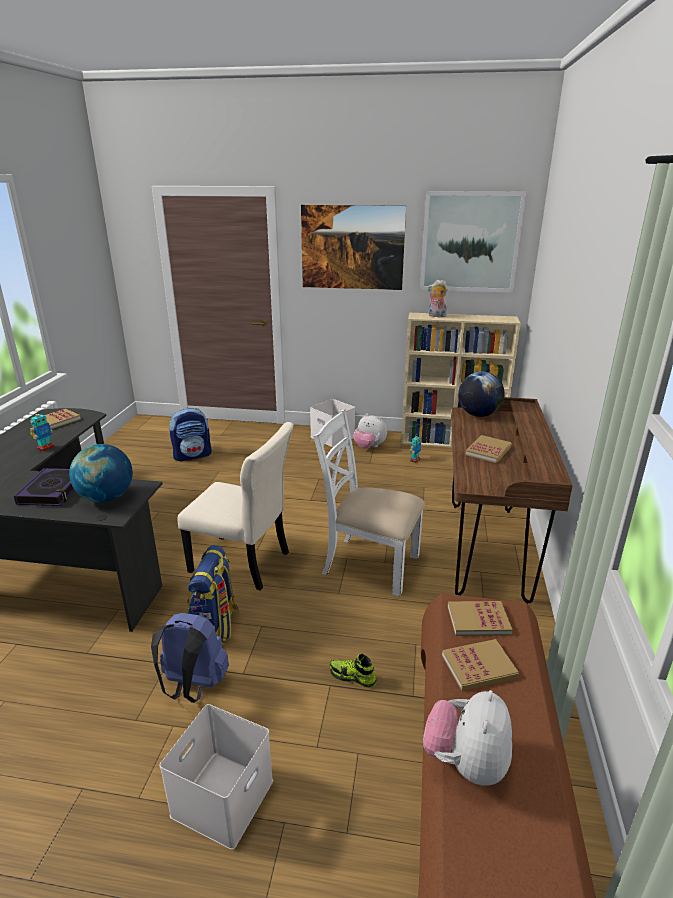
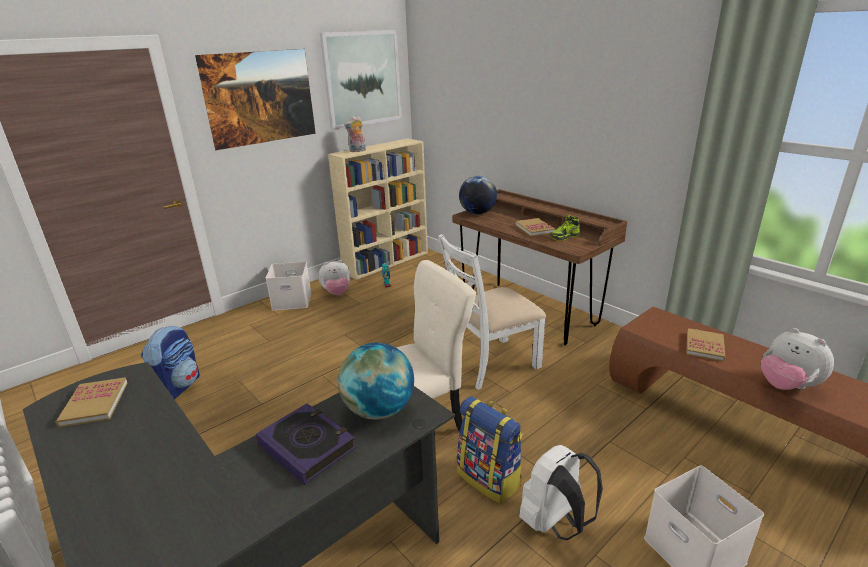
camera: 50 degrees left, 0 degrees up
(46, 448) = (167, 429): toy robot -> none
(193, 687) = (555, 523): blue backpack -> white backpack
(352, 677) = (609, 427): shoe -> shoe (564, 237)
(478, 620) = (659, 328): book -> none

